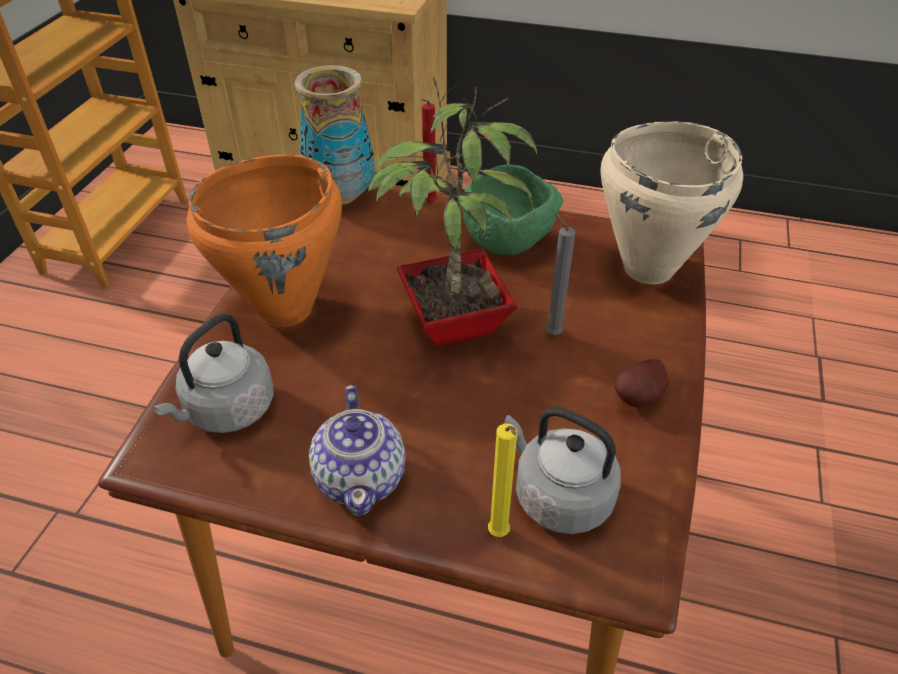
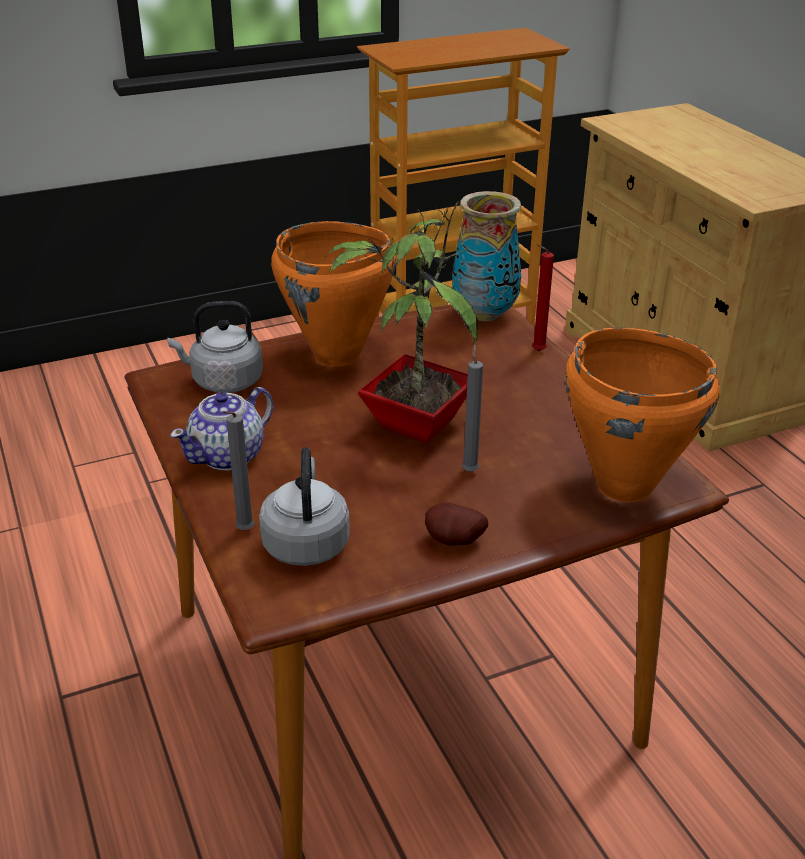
camera: 50 degrees right, 10 degrees down
(499, 536) = (243, 532): yellow candle -> grey candle
(508, 242) = (547, 405): green bowl -> none
(647, 268) = (623, 485): beige cooking pot -> orange cooking pot

